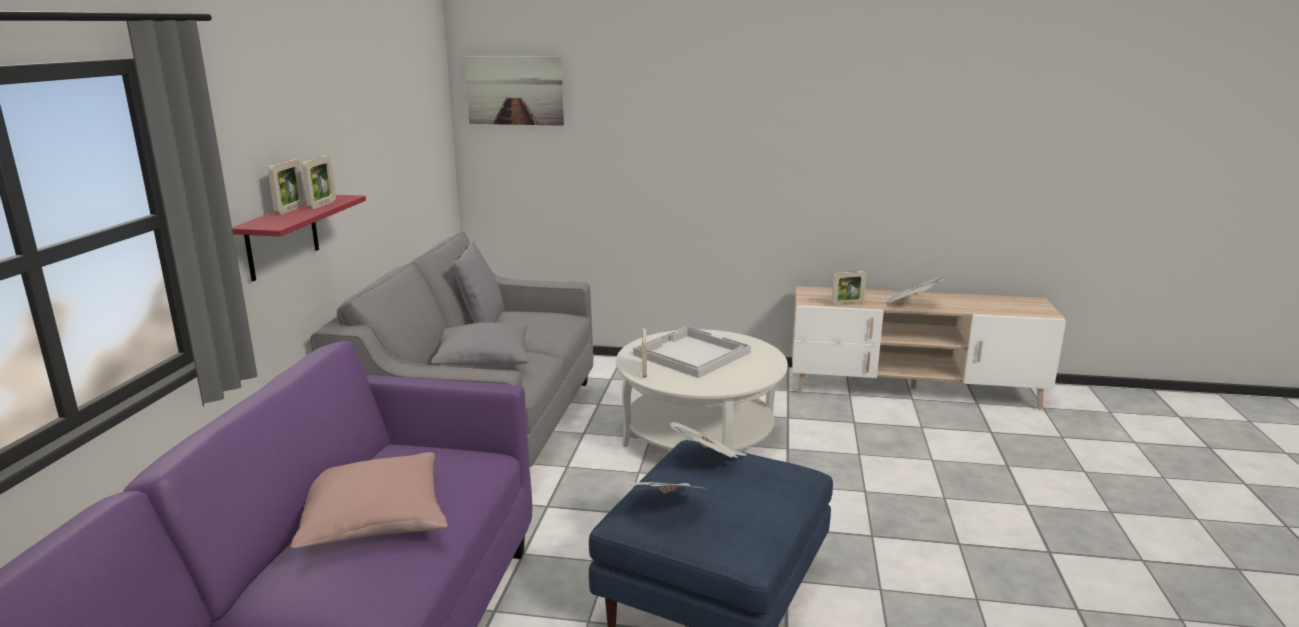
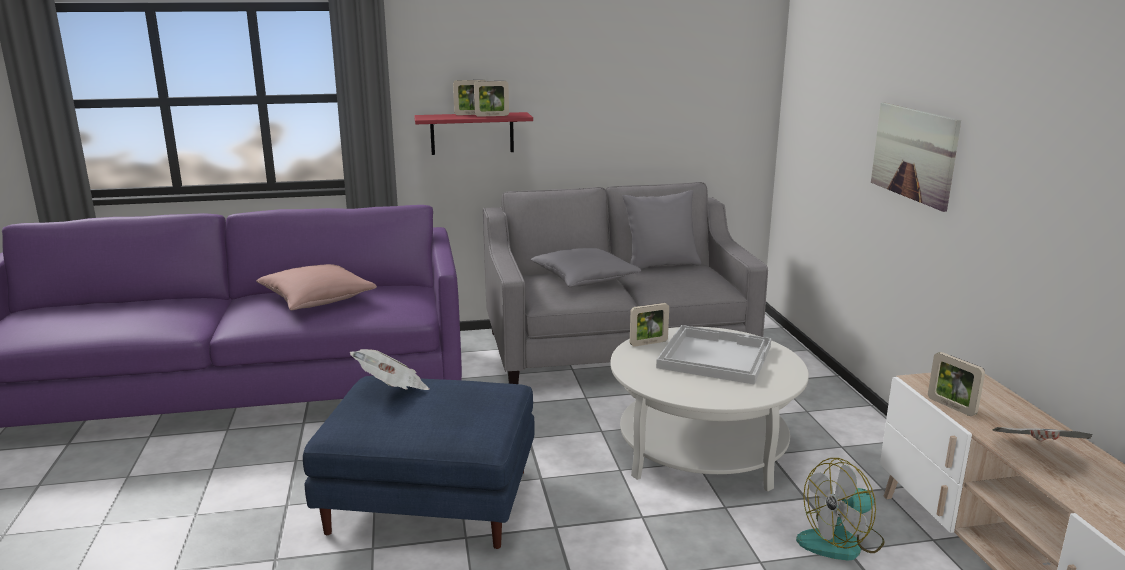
camera: 70 degrees right, 0 degrees up
(515, 90) = (815, 55): picture -> picture (914, 154)
(708, 459) = (478, 394): newspaper -> none
(844, 421) = (841, 542): none -> fan

